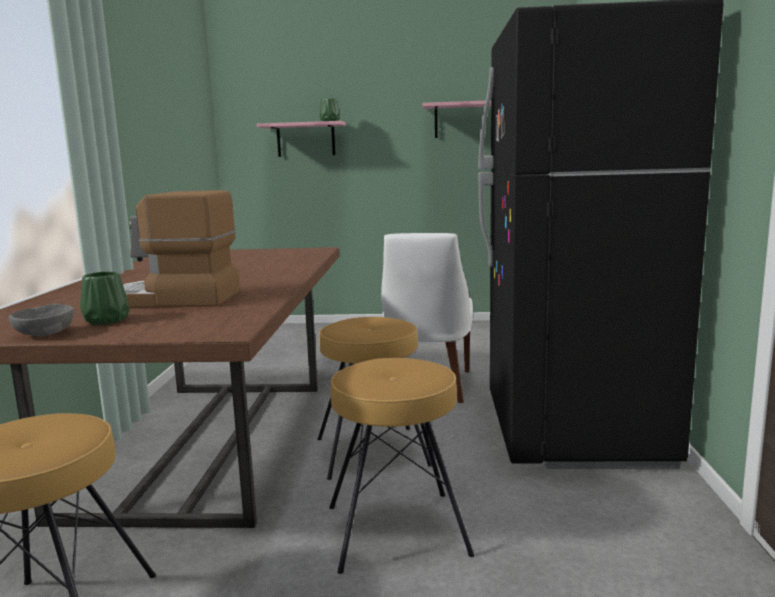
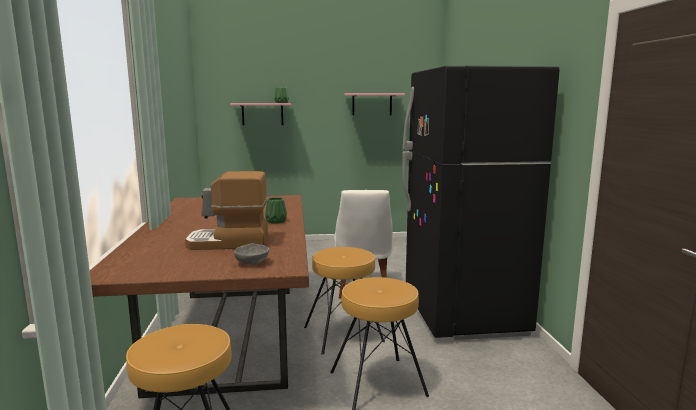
camera: 10 degrees left, 0 degrees up
(45, 334) = (168, 273): grey bowl -> grey bowl (252, 263)
(105, 320) = (198, 261): green vase -> green vase (275, 221)

